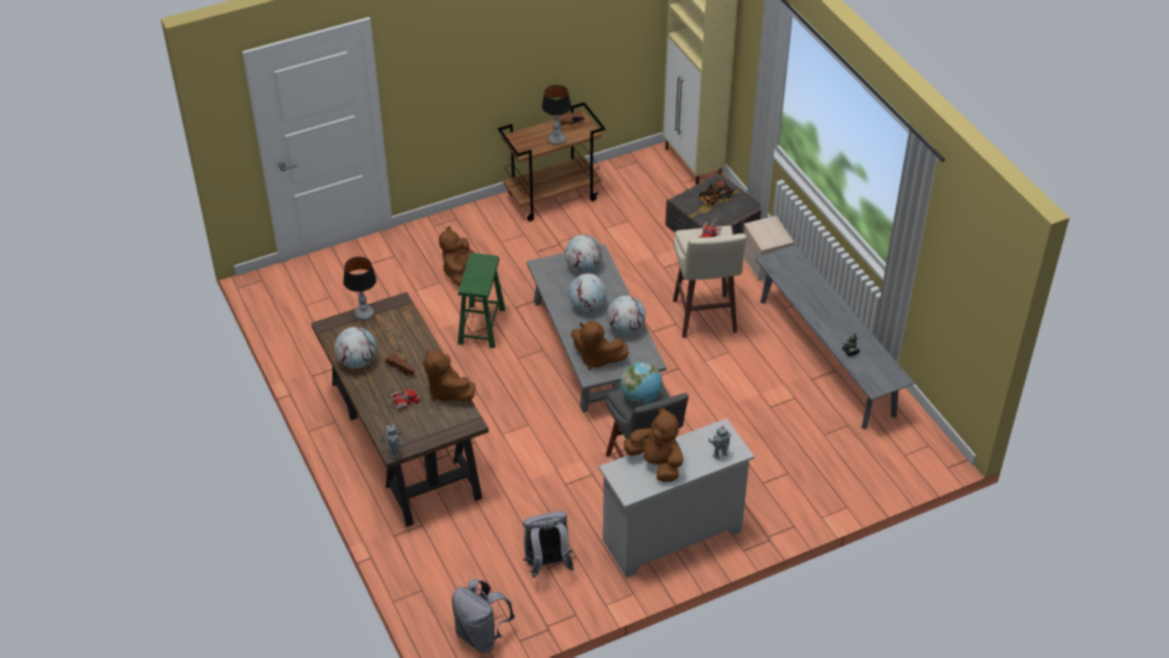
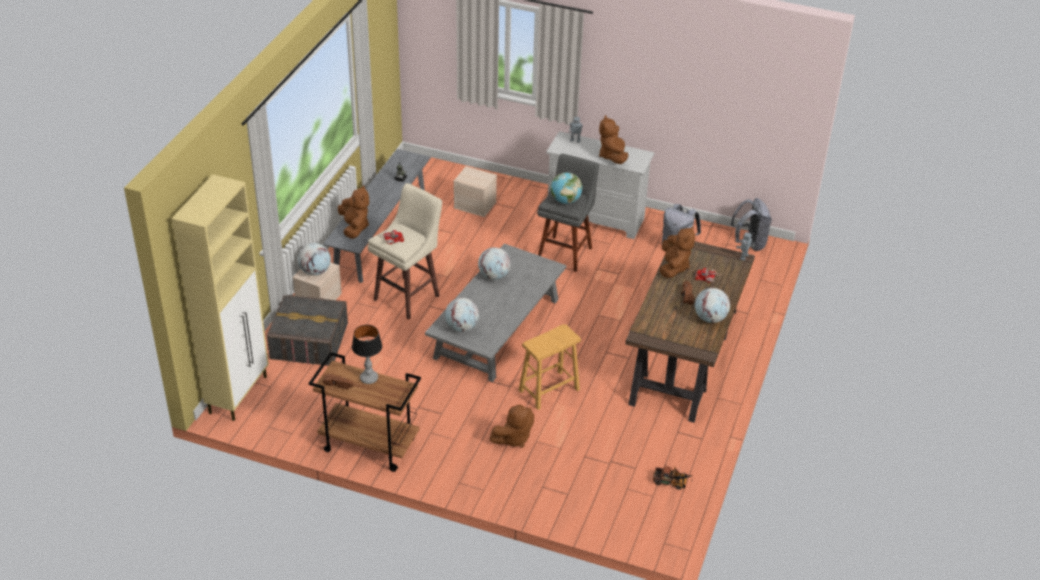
camera: 135 degrees left, 5 degrees down
(364, 314) = (672, 344): table lamp -> none
(481, 326) = (549, 390): green stool -> brown stool
(587, 306) = (496, 303): globe -> globe (315, 271)
(596, 358) = (535, 273): brown plush toy -> brown plush toy (354, 227)
(714, 199) = (303, 319): toy truck -> toy truck (672, 483)
(801, 456) = (475, 205): none -> beige storage box

